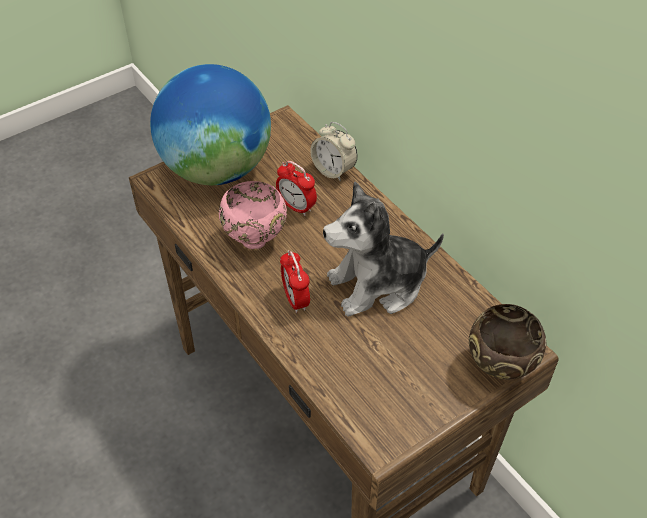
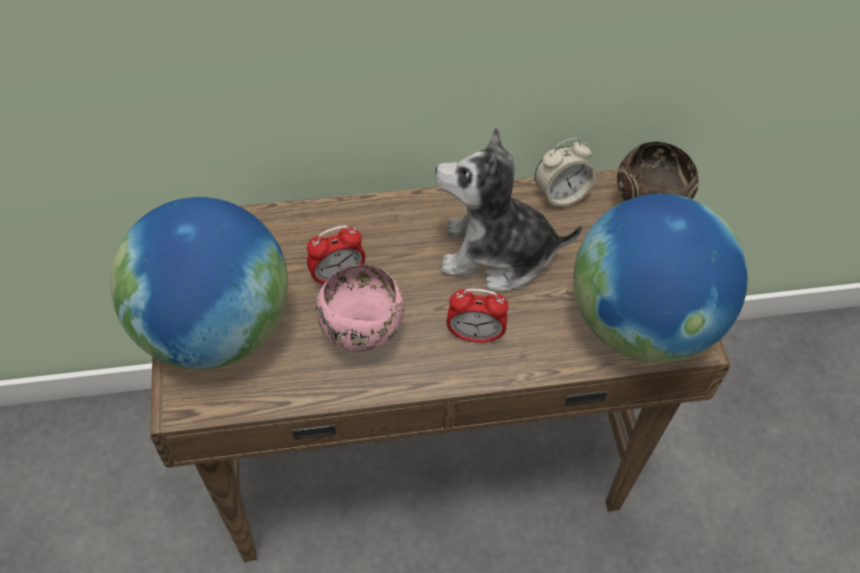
camera: 65 degrees left, 5 degrees up
(333, 170) = (304, 218): alarm clock -> alarm clock (560, 195)
(374, 400) = (639, 324): none -> globe
(378, 284) = (496, 255): plush toy -> plush toy turned 90 degrees clockwise

